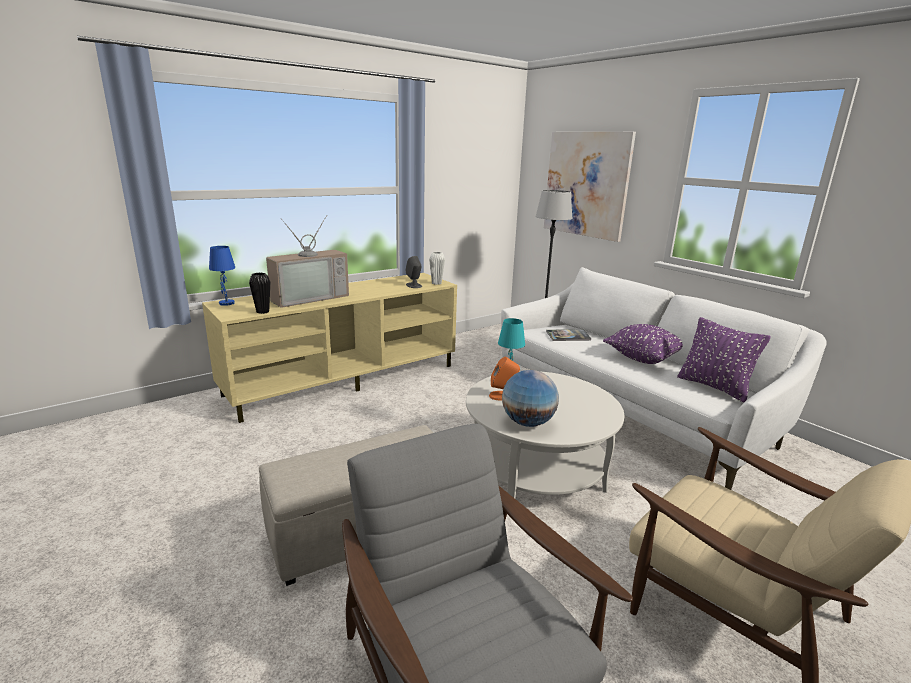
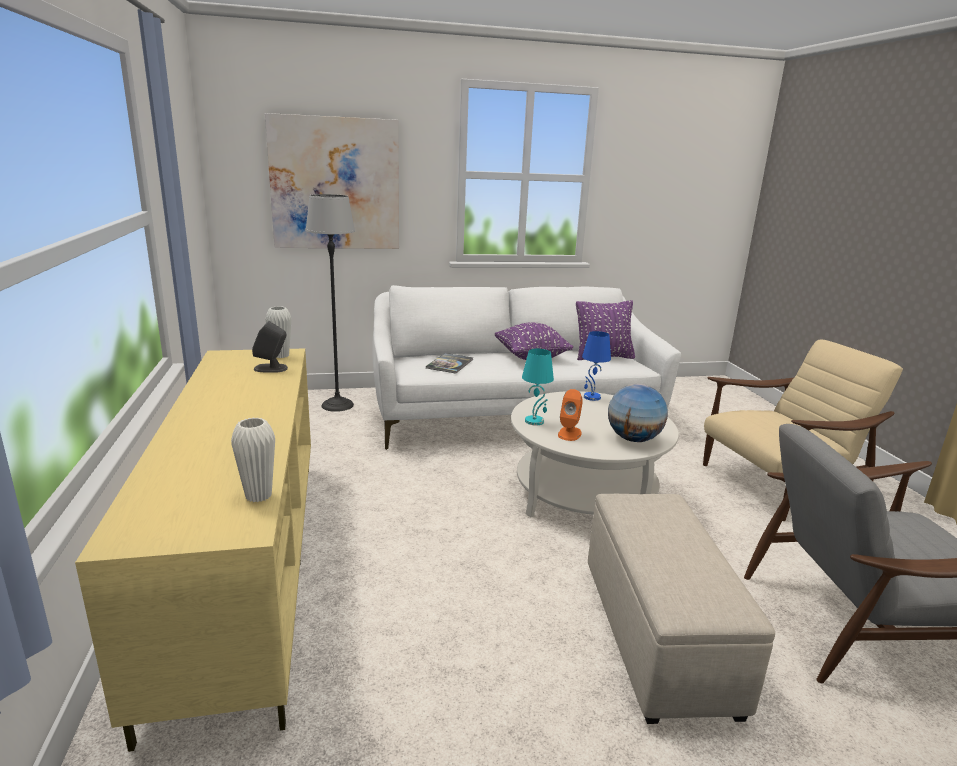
camera: 65 degrees left, 0 degrees up
(226, 303) = (136, 530): blue table lamp -> blue table lamp (591, 397)
(262, 312) = (258, 496): black vase -> white vase
(308, 297) = (221, 445): television -> none

